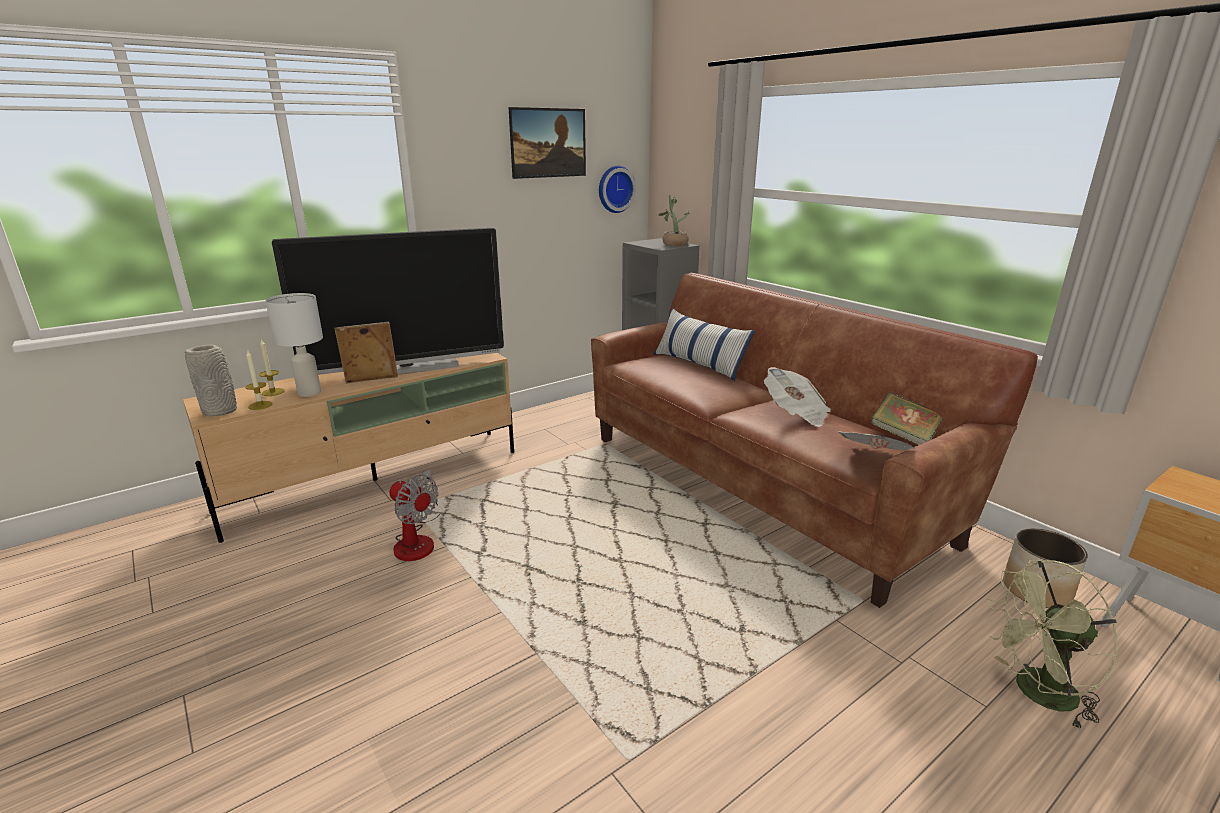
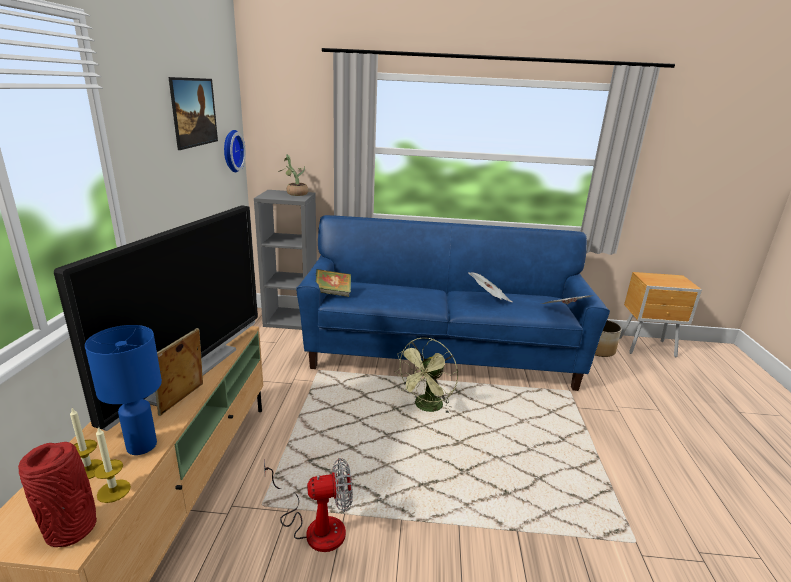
camera: 50 degrees left, 0 degrees up
(221, 411) = (73, 528): grey vase -> red vase
(310, 392) = (141, 445): white table lamp -> blue table lamp
(699, 364) = (377, 284): pillow -> none
(756, 485) = (441, 354): brown sofa -> blue sofa
(904, 436) = (541, 293): book -> book (333, 293)
(1036, 694) = (658, 394): green fan -> green fan (426, 408)

